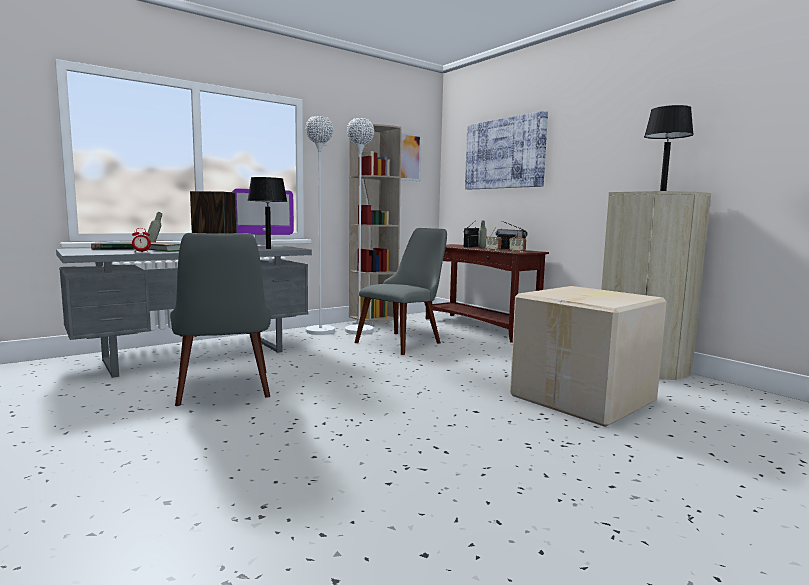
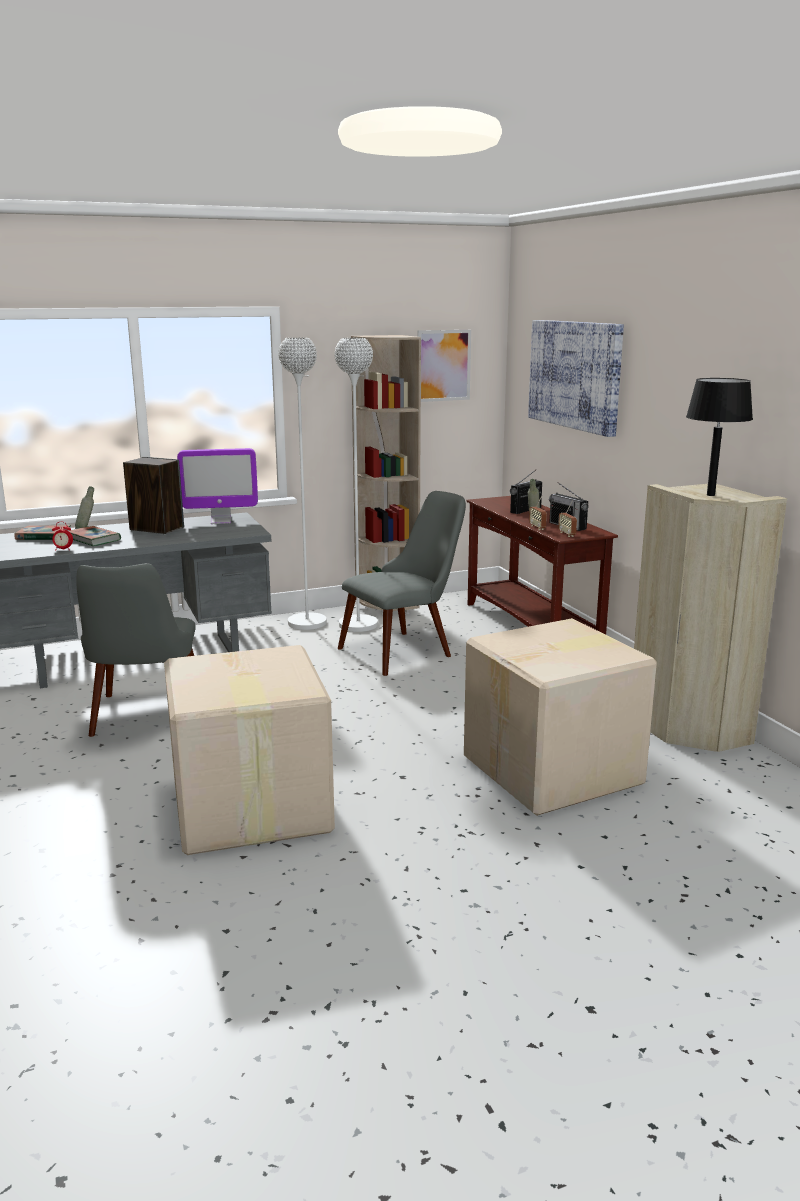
camera: 15 degrees right, 10 degrees up
(268, 248) = (218, 532): black table lamp -> none
(364, 445) = (249, 809): none -> cardboard box

